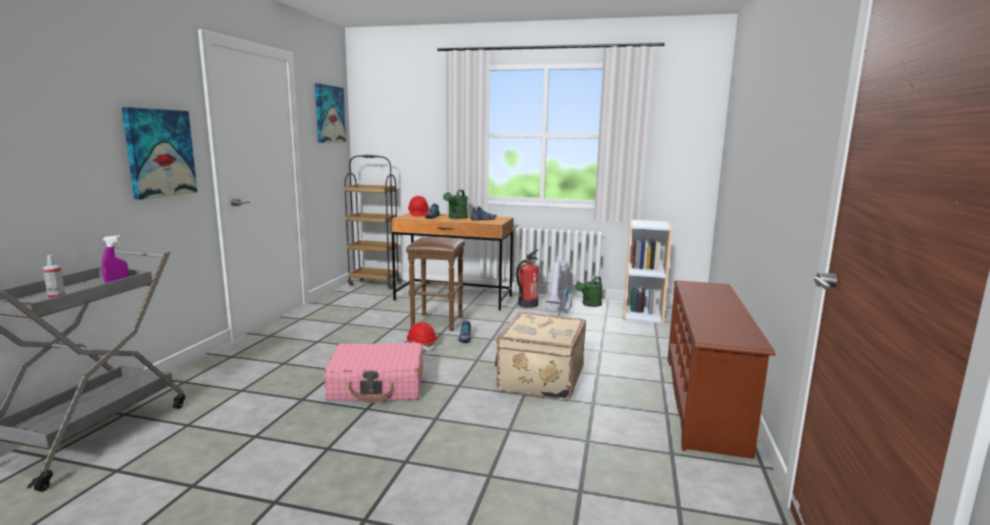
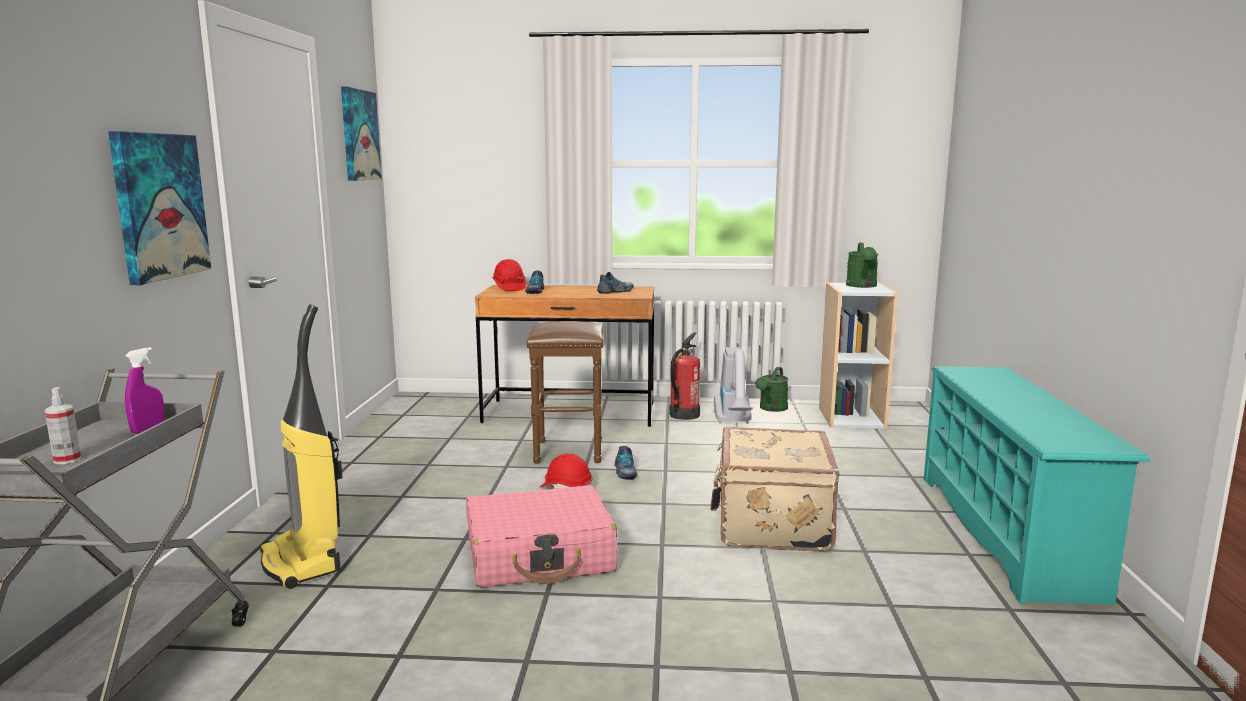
camera: 10 degrees left, 0 degrees up
(236, 375) = (303, 562): none -> vacuum cleaner
(375, 284) = (434, 400): brown cart -> none
(456, 218) = (573, 291): green watering can -> green watering can (862, 286)
(705, 401) = (1007, 533): brown shoe rack -> turquoise shoe rack

